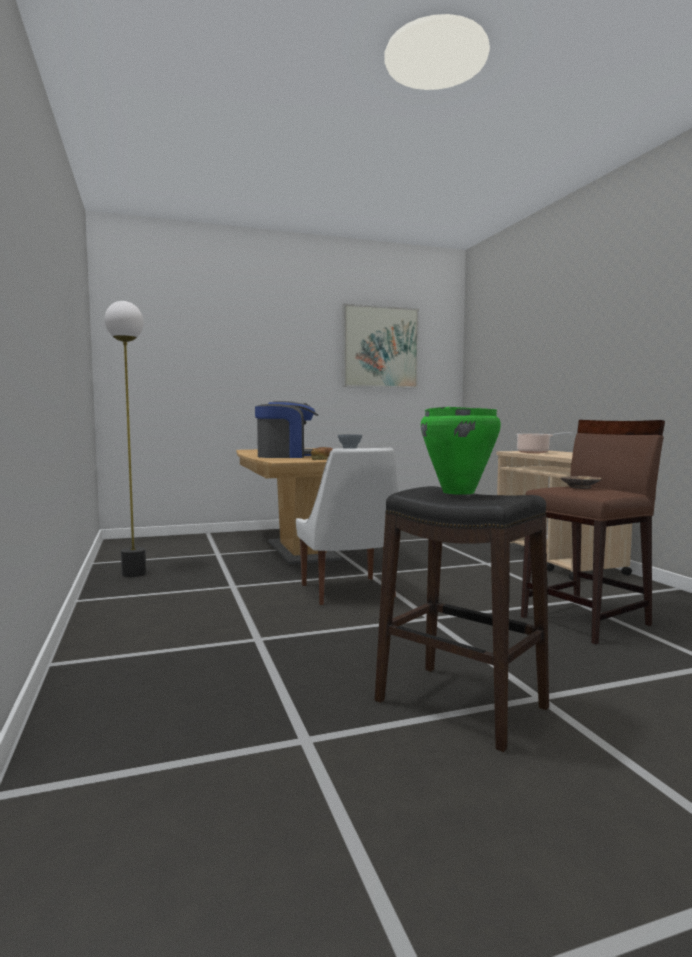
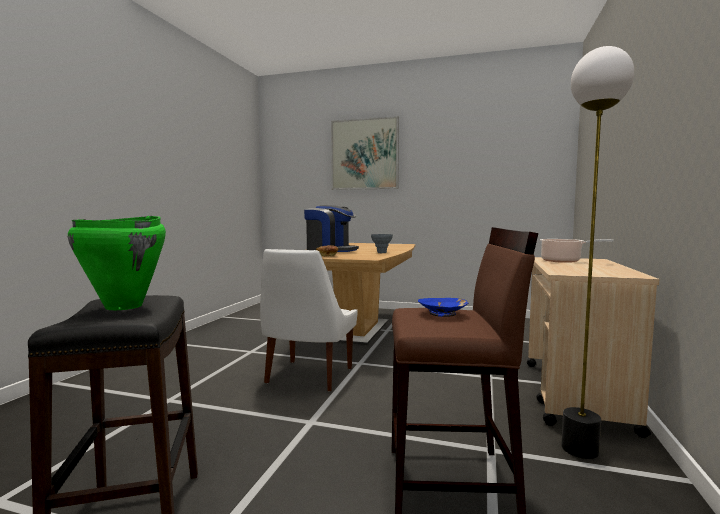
camera: 35 degrees right, 0 degrees up
(134, 574) = (223, 329): floor lamp -> floor lamp (580, 449)
(380, 347) = (479, 152): picture -> picture (364, 154)
(580, 487) = (443, 313): brown bowl -> blue bowl

